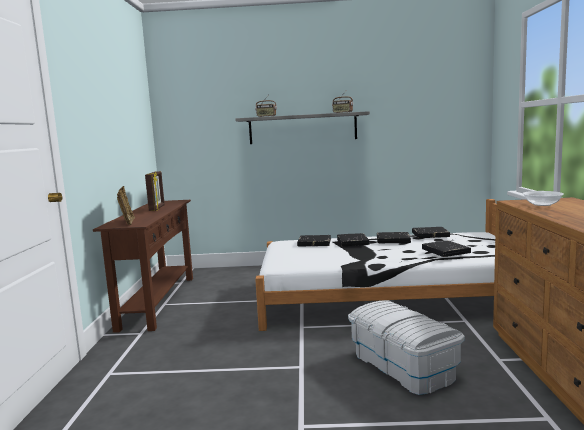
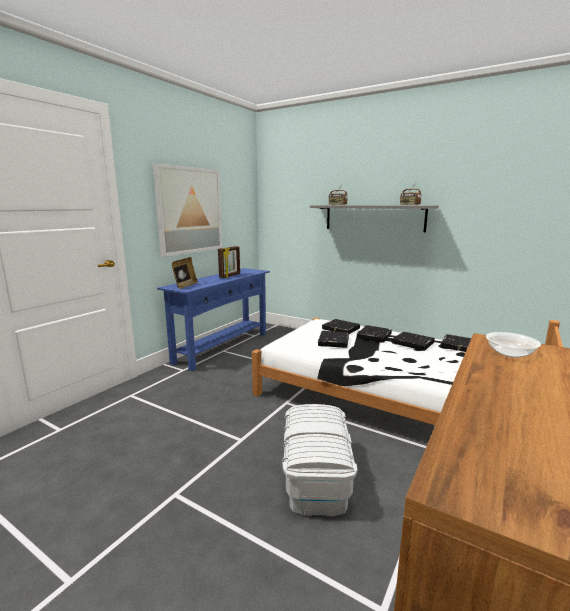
camera: 30 degrees right, 5 degrees up
(107, 128) = (189, 210): none -> picture
(158, 301) = (222, 347): brown console table -> blue console table
(445, 252) = (441, 371): black book -> black book (333, 342)

